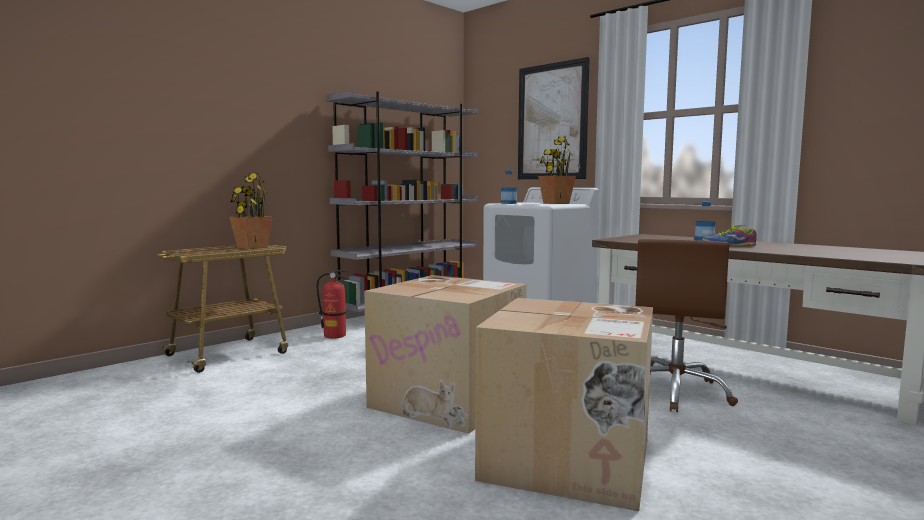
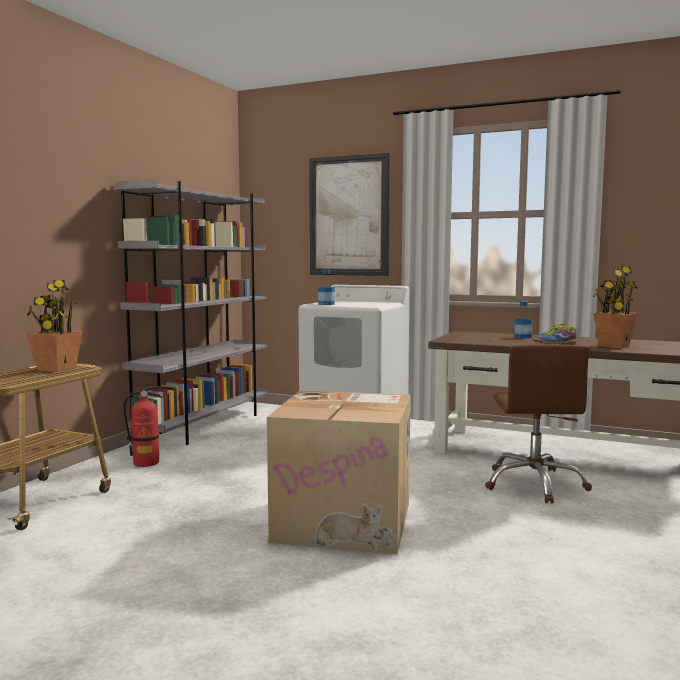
camera: 20 degrees left, 0 degrees up
(555, 203) = (371, 303): potted plant -> potted plant (613, 346)
(569, 460) = (508, 565): cardboard box -> none

